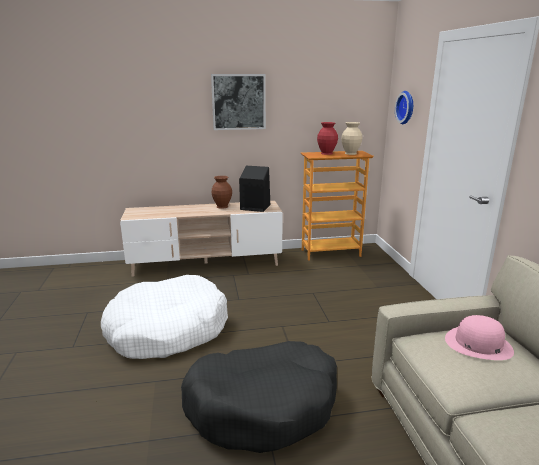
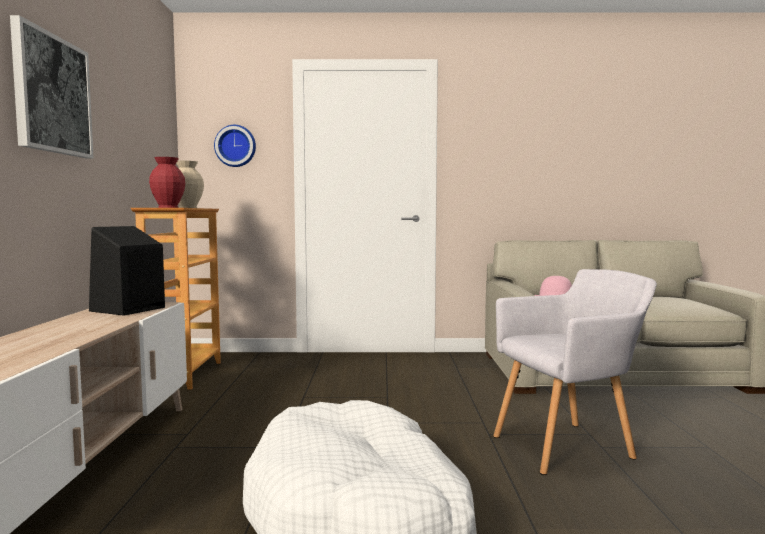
camera: 80 degrees left, 15 degrees down
(222, 206) = (74, 322): brown vase -> none
(263, 405) = (568, 446): black dog bed -> grey armchair

